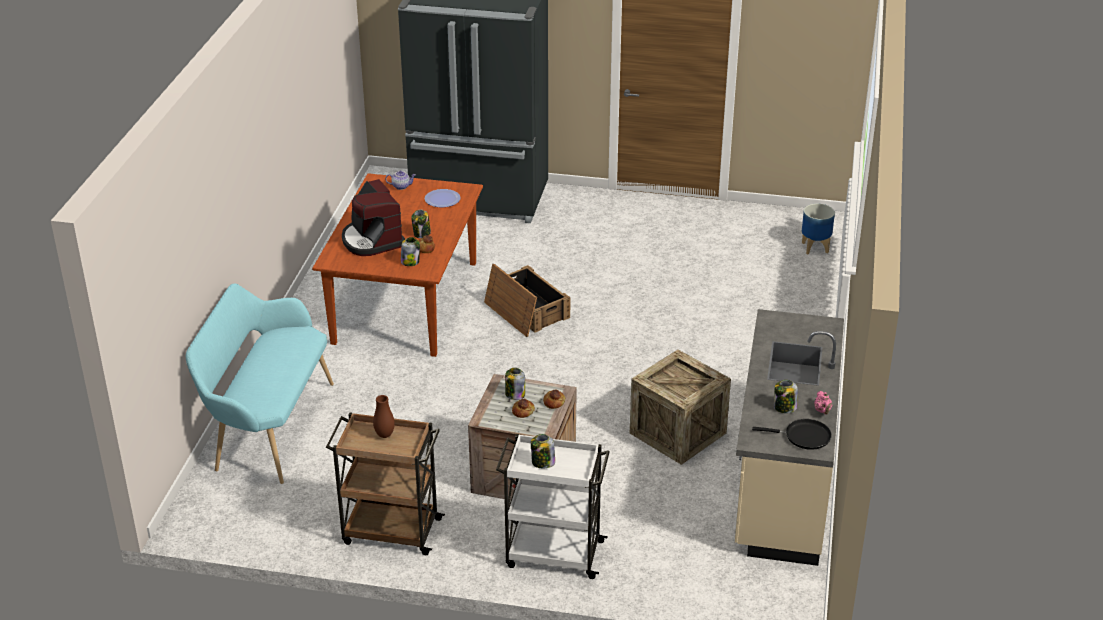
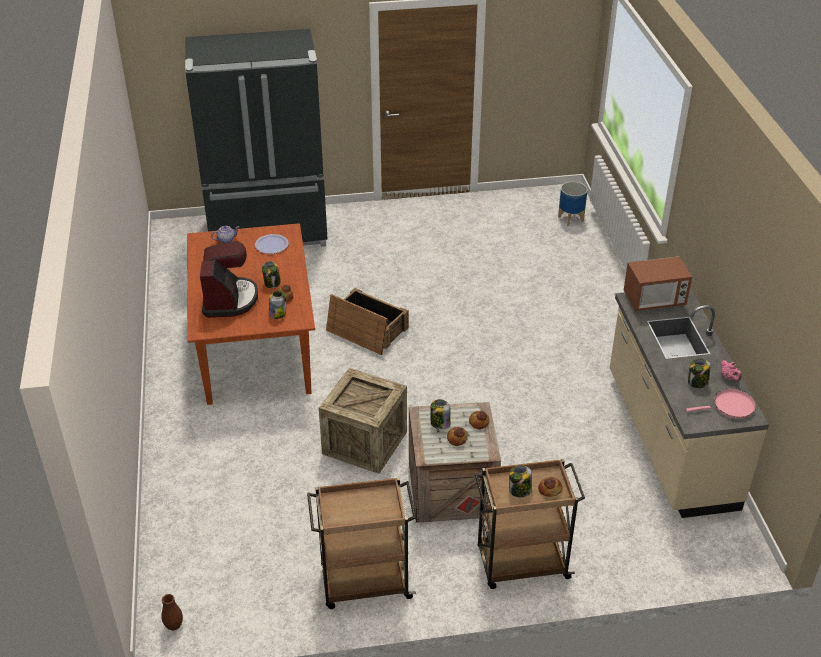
camera: 20 degrees left, 5 degrees up
(268, 427) = (191, 505): turquoise bench -> none
(372, 240) = (229, 300): coffee machine -> coffee machine turned 135 degrees counterclockwise
(384, 435) = (359, 501): brown vase -> brown vase (174, 626)
(552, 554) = (521, 563): white cart -> brown cart
(573, 469) = (550, 489): none -> bread
(678, 433) = (559, 415): crate -> crate (364, 442)
(795, 324) = (654, 300): none -> microwave
(804, 436) = (730, 406): black frying pan -> pink frying pan

